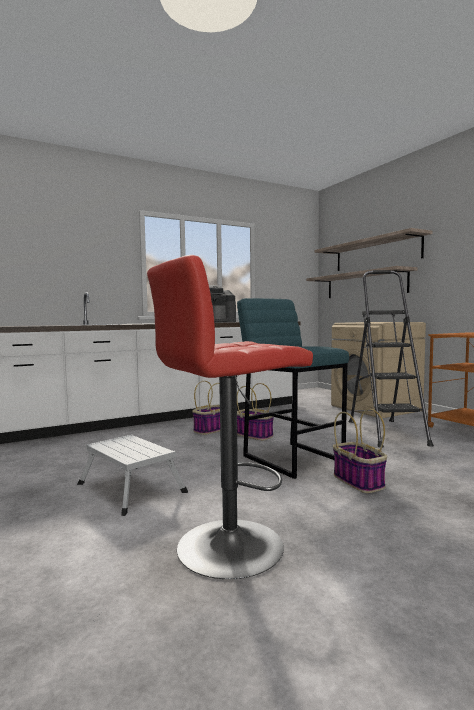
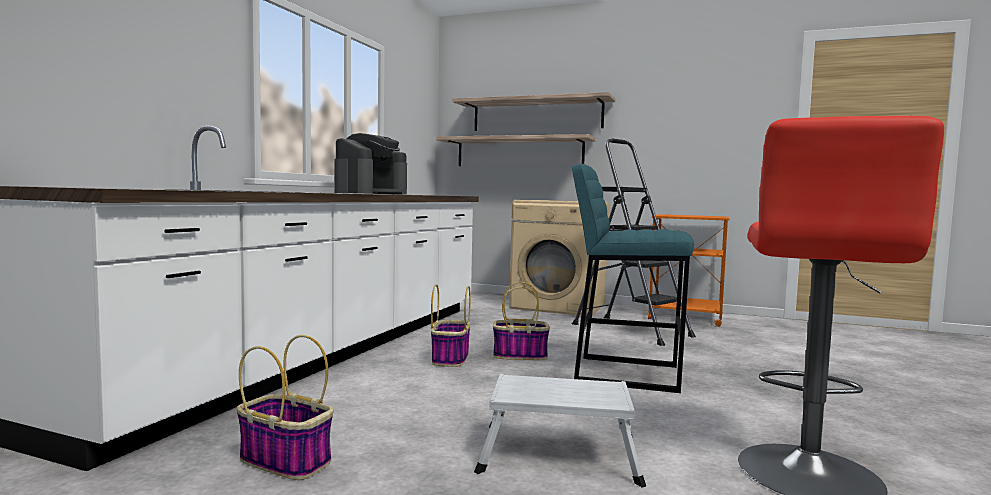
camera: 40 degrees left, 0 degrees up
(359, 482) = (731, 381): basket -> basket (287, 461)

